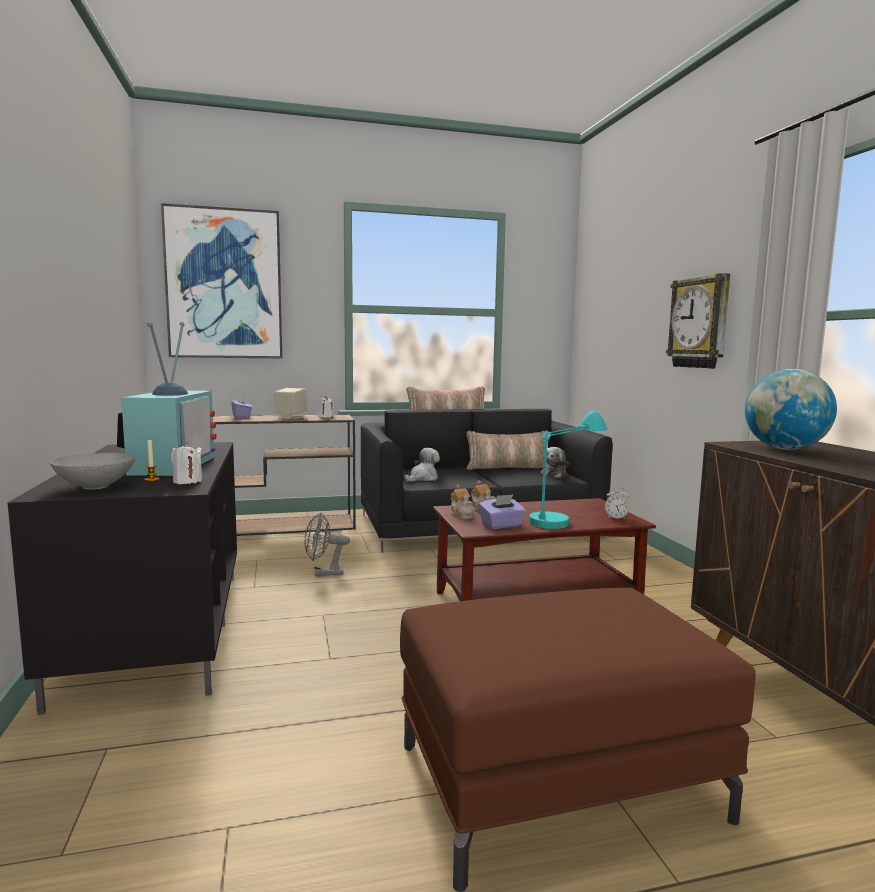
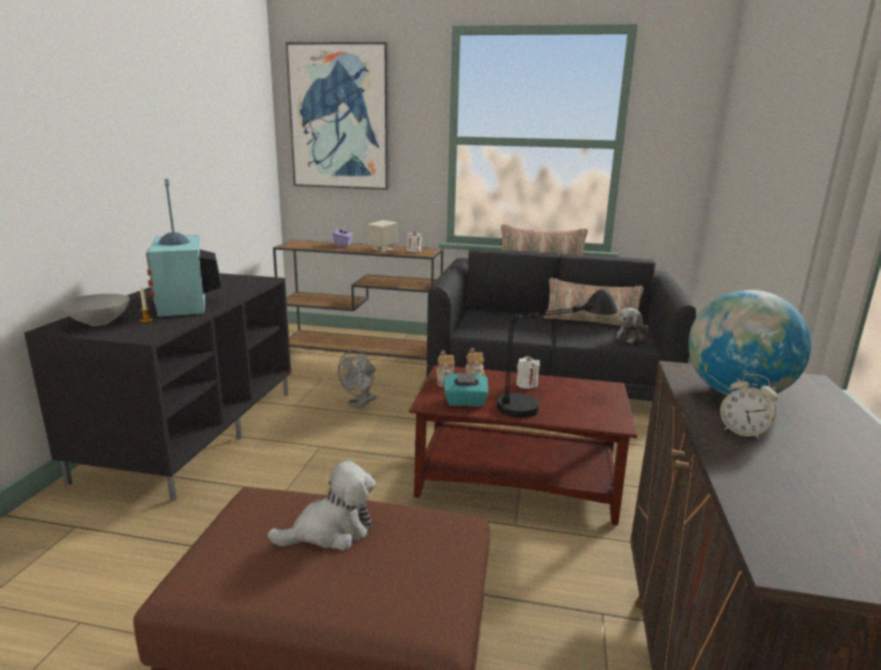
camera: 25 degrees right, 10 degrees up
(168, 465) = (188, 303): television -> television turned 135 degrees clockwise
(187, 482) = (165, 327): white candle -> white candle (526, 385)
(323, 573) = (360, 403): grey fan -> grey fan turned 75 degrees counterclockwise
(423, 478) = (484, 324): plush toy -> plush toy (331, 531)
(502, 525) = (465, 402): purple tissue box -> turquoise tissue box
(566, 516) = (549, 402): turquoise table lamp -> black table lamp
(616, 518) = (602, 415): alarm clock -> alarm clock (743, 432)
(700, 323) = (801, 182): wall clock -> none

